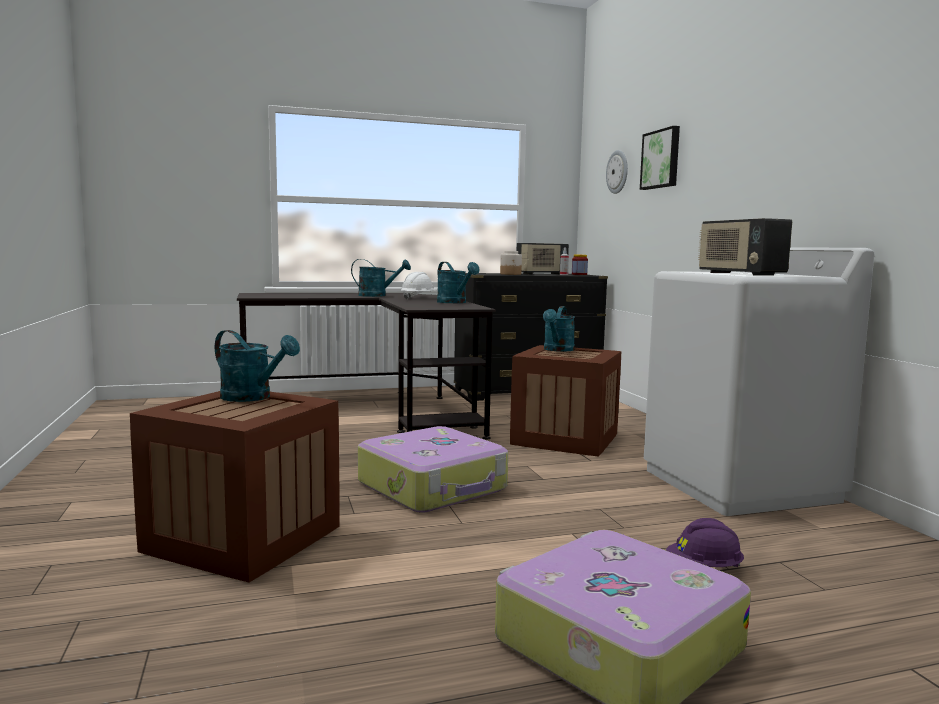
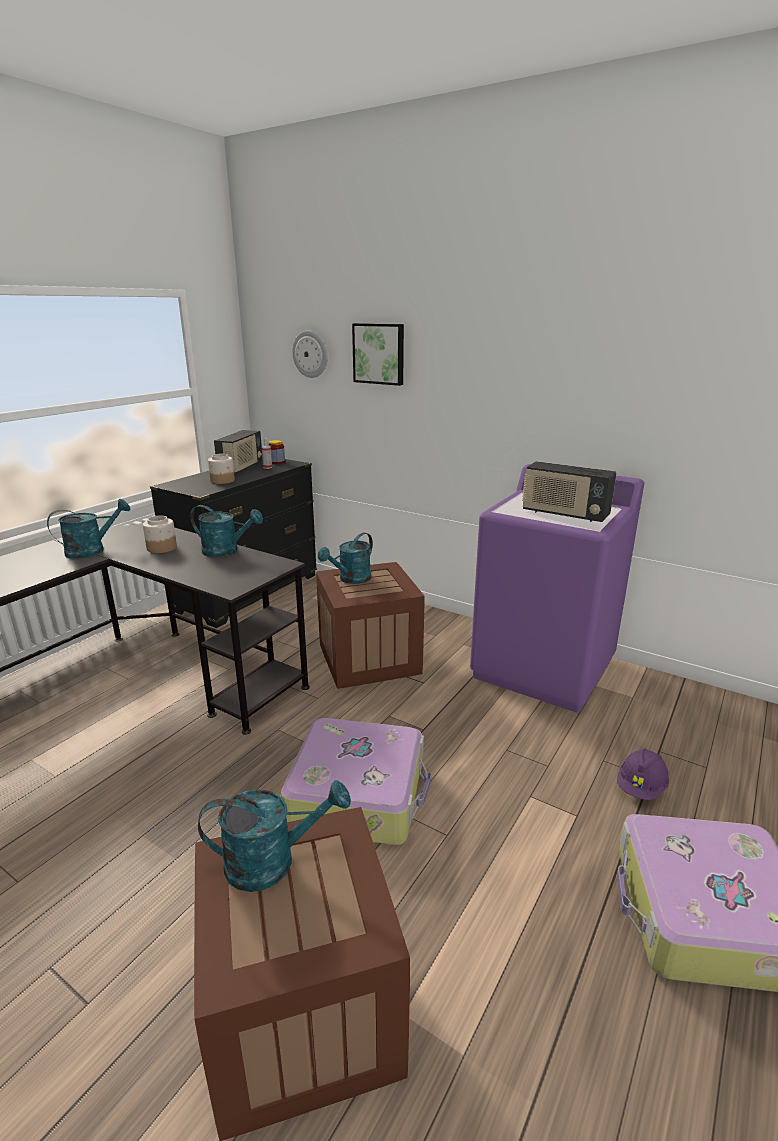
camera: 40 degrees left, 15 degrees up
(418, 298) = (161, 548): white hard hat -> jar
(557, 350) = (351, 579): turquoise watering can -> turquoise watering can turned 60 degrees clockwise
(740, 485) = (544, 668): white washing machine -> purple washing machine

